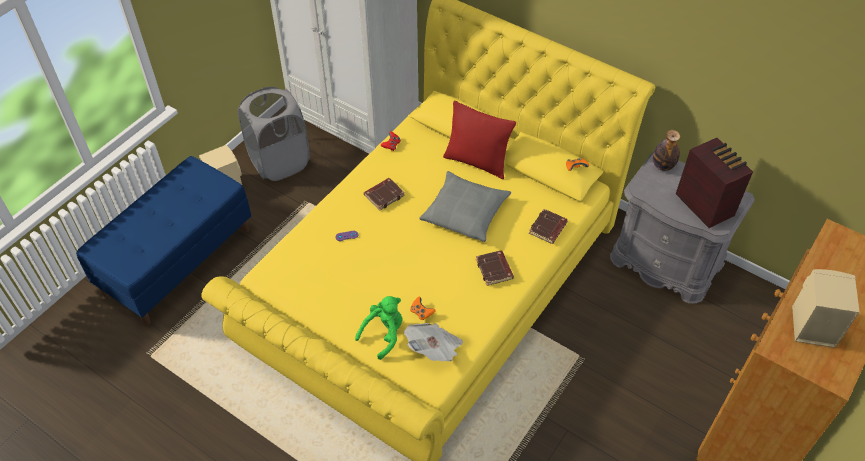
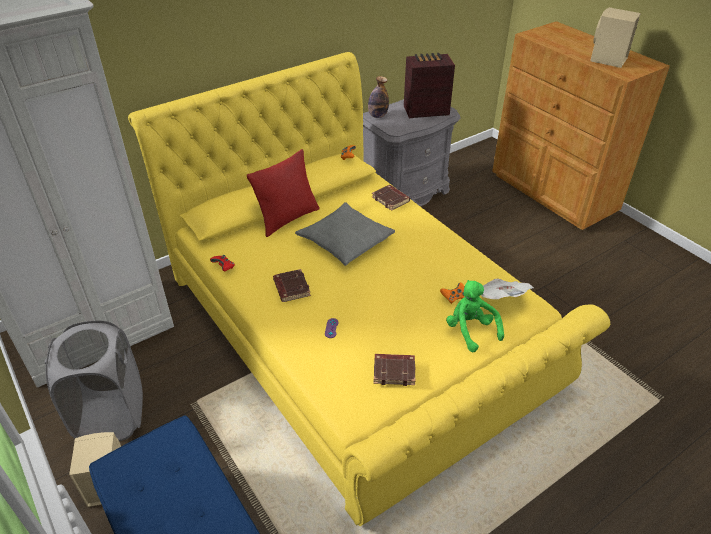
camera: 70 degrees left, 10 degrees down
(495, 270) = (422, 240): brown book -> brown book (394, 371)

